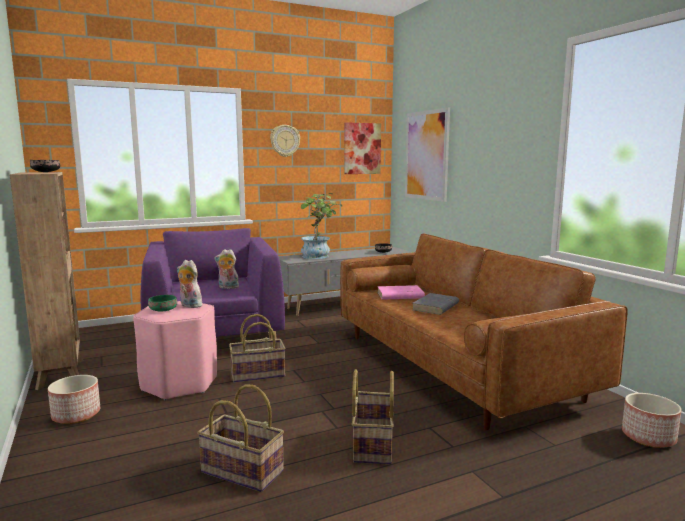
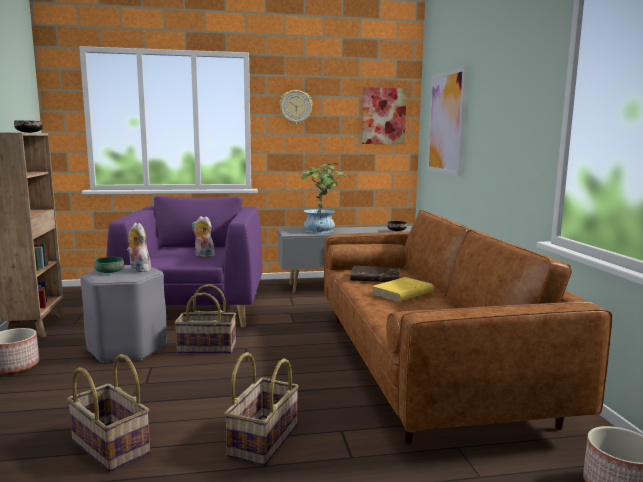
camera: 15 degrees right, 0 degrees up
(180, 383) = (127, 348): pink stool -> grey stool
(399, 295) = (374, 277): pink book -> brown book
(435, 307) = (402, 293): grey book -> yellow book

